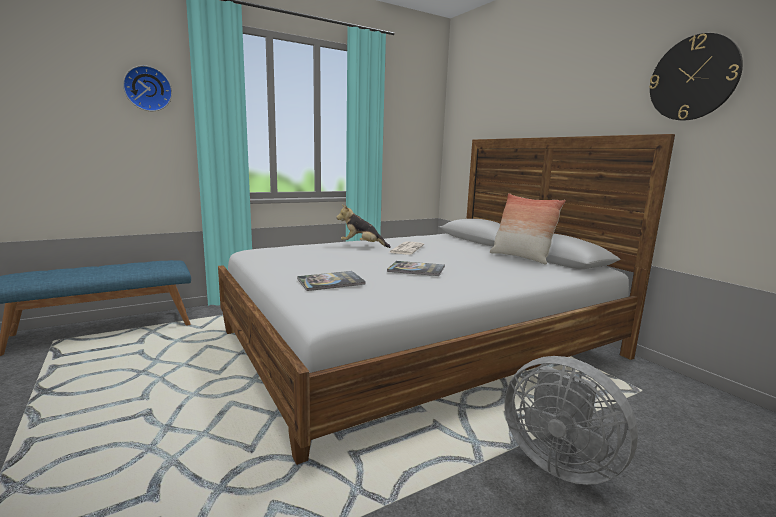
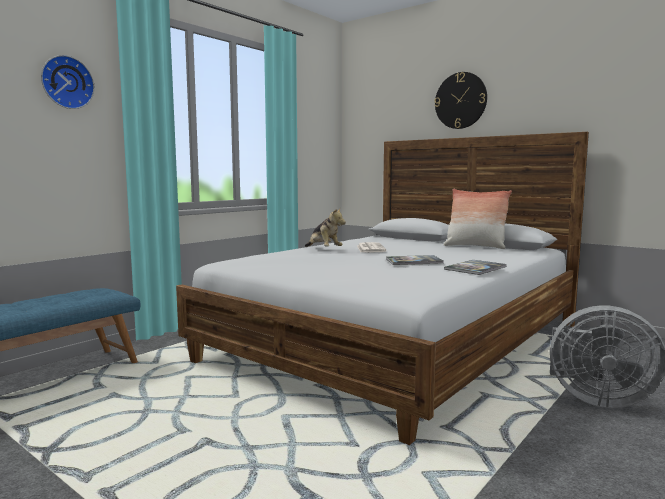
camera: 20 degrees left, 5 degrees down
(331, 282) = (365, 276): book -> book (475, 268)
(362, 246) = (323, 250): plush toy -> plush toy turned 120 degrees counterclockwise
(693, 78) = (596, 87): wall clock -> wall clock (460, 100)

